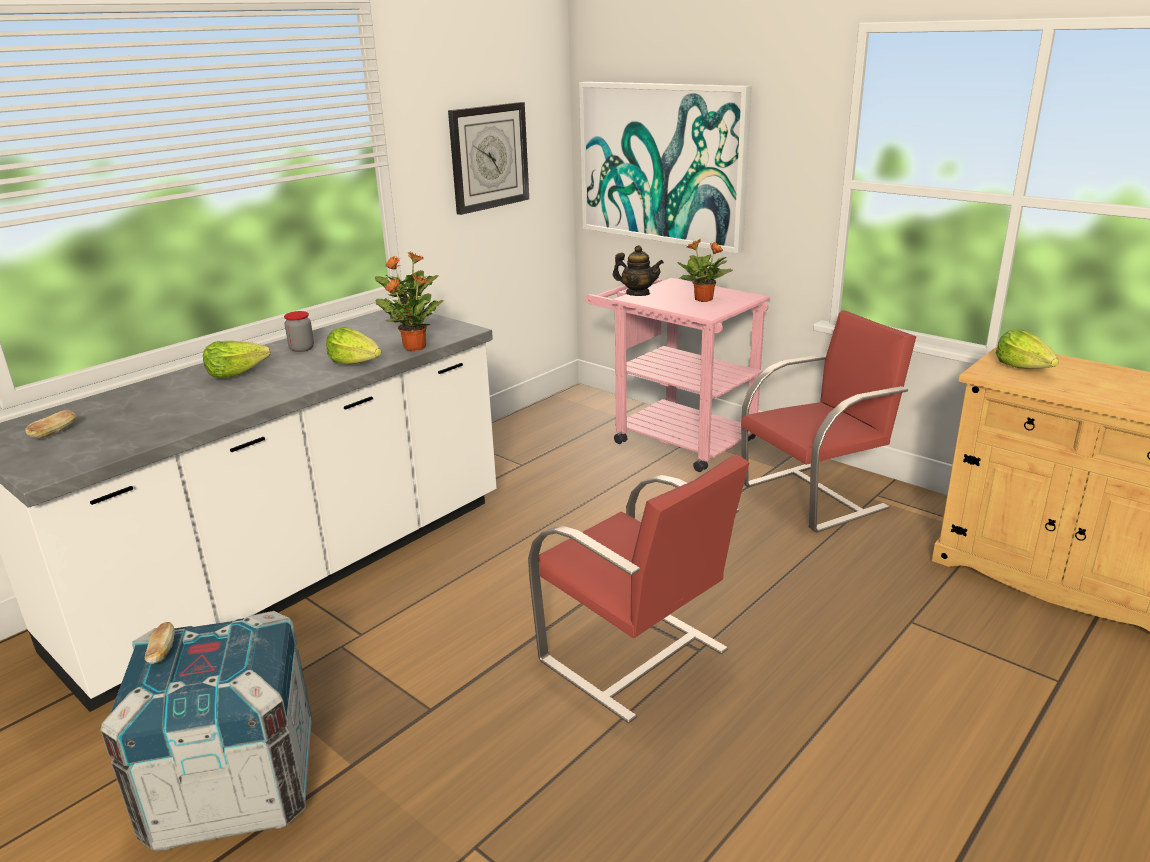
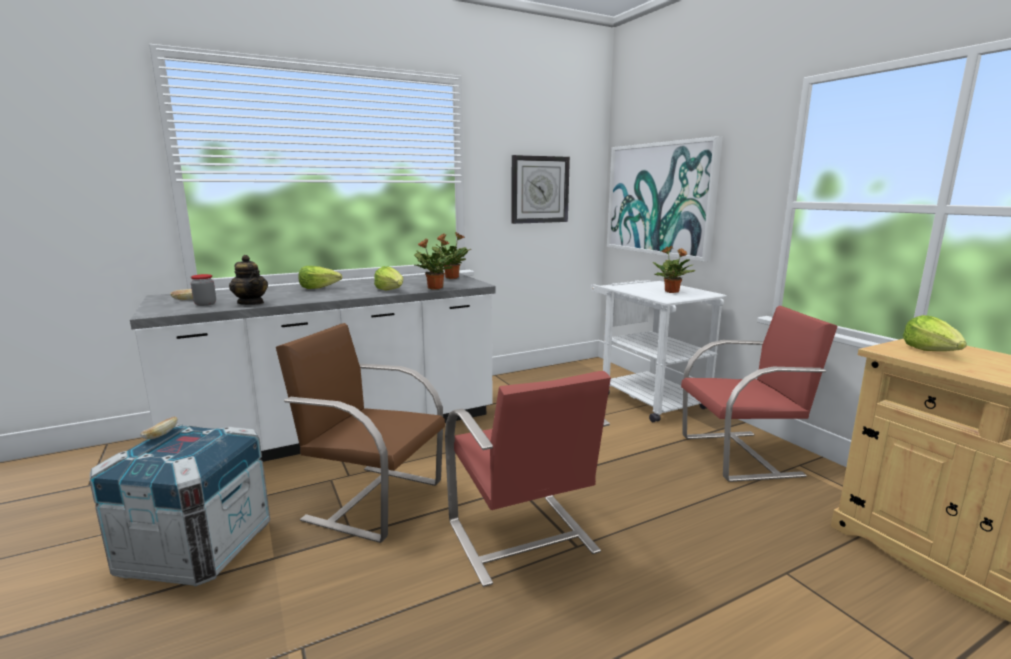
camera: 20 degrees right, 10 degrees down
(302, 349) = (370, 282): jar -> jar (205, 304)
(421, 658) = (373, 499): none -> brown chair
(638, 293) = (625, 285): teapot -> teapot (251, 303)
(673, 438) = (646, 398): pink cart -> white cart

